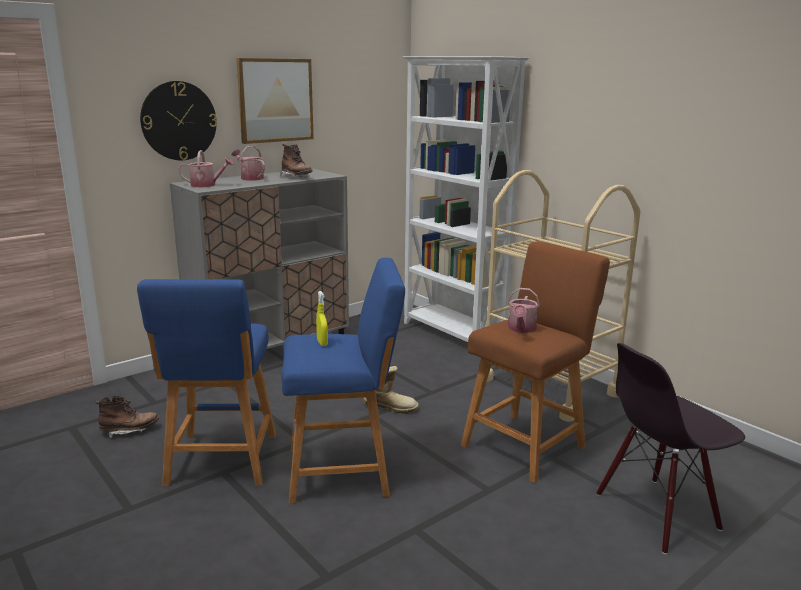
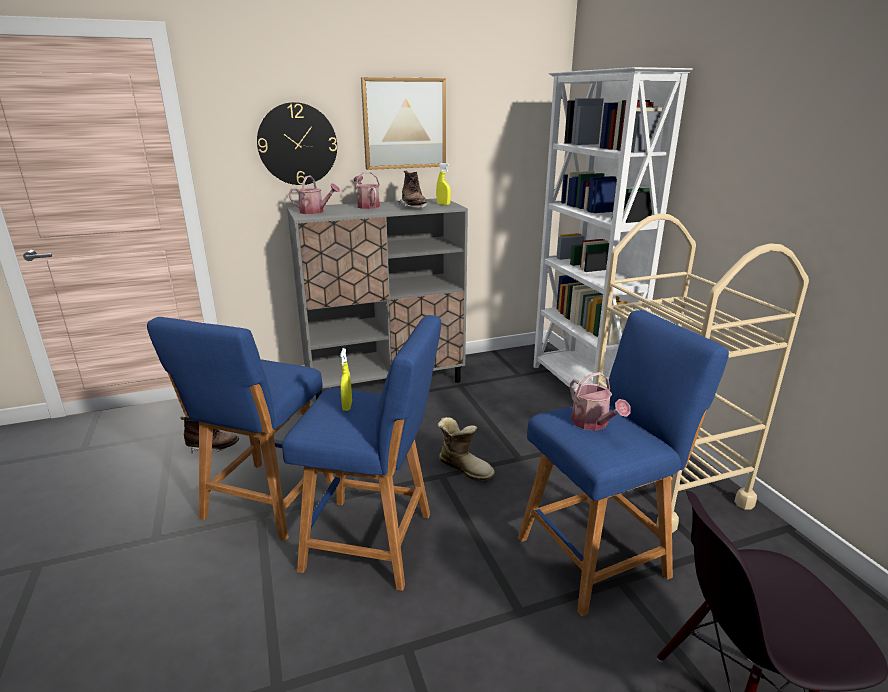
camera: 20 degrees right, 5 degrees up
(320, 174) = (443, 204): none -> yellow spray bottle
(521, 329) = (593, 423): watering can -> watering can turned 60 degrees counterclockwise
(526, 444) = (598, 554): brown stool -> blue stool

